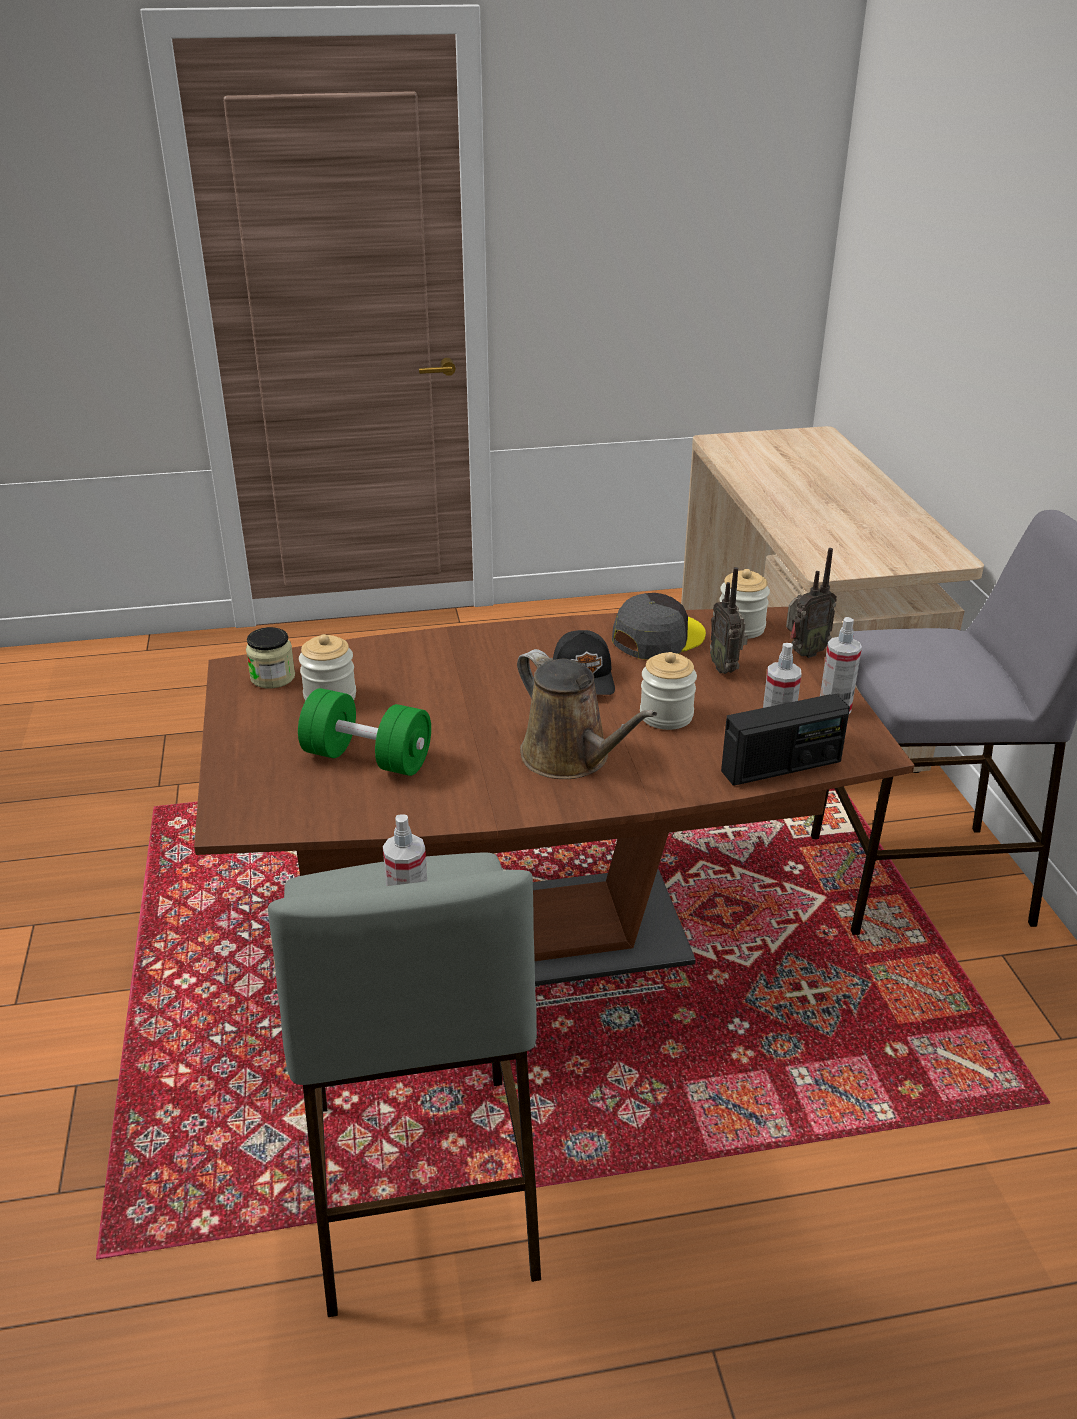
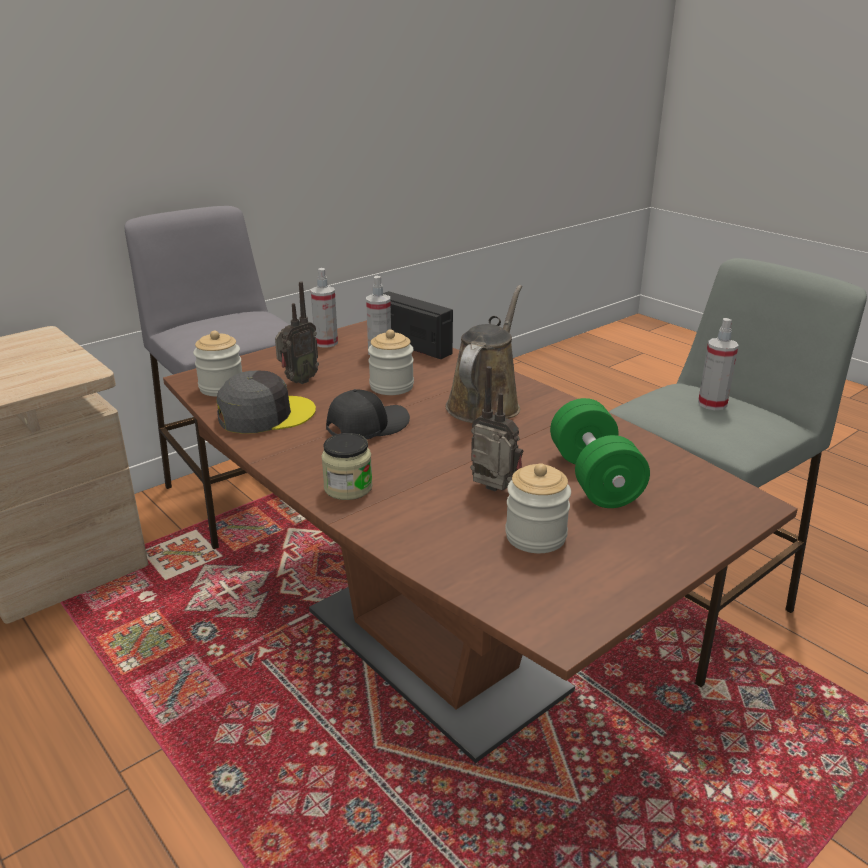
camera: 120 degrees left, 5 degrees down
(273, 677) = (545, 592): jar -> jar (348, 488)
(657, 637) = (265, 414): grey cap -> grey cap turned 135 degrees clockwise
(803, 653) = (249, 361): radio -> radio (492, 491)

